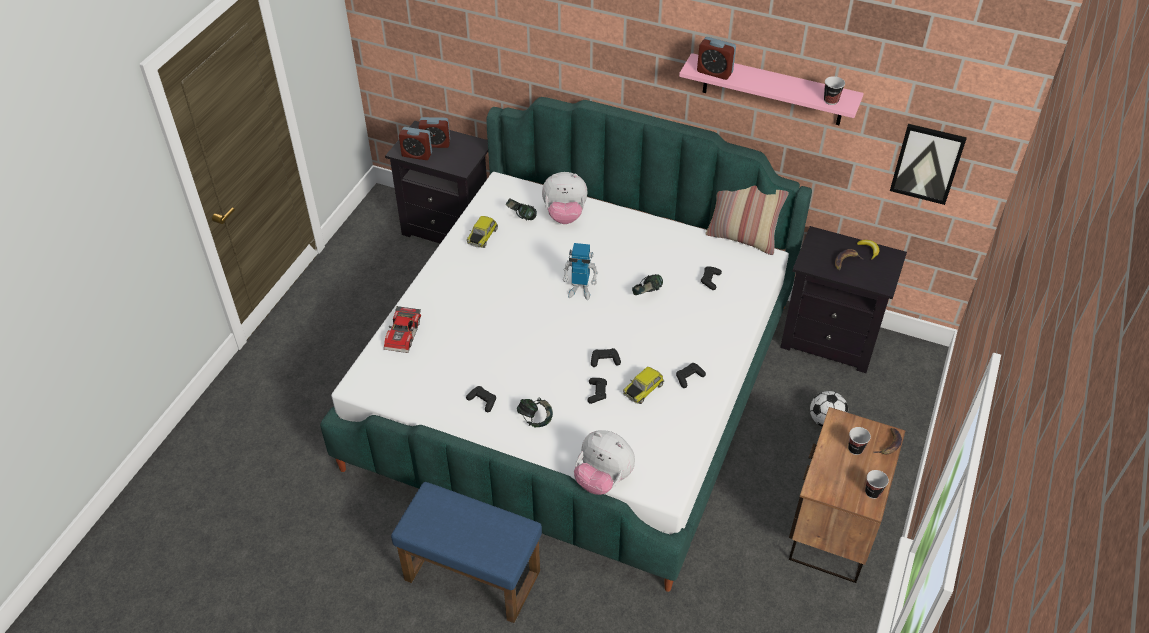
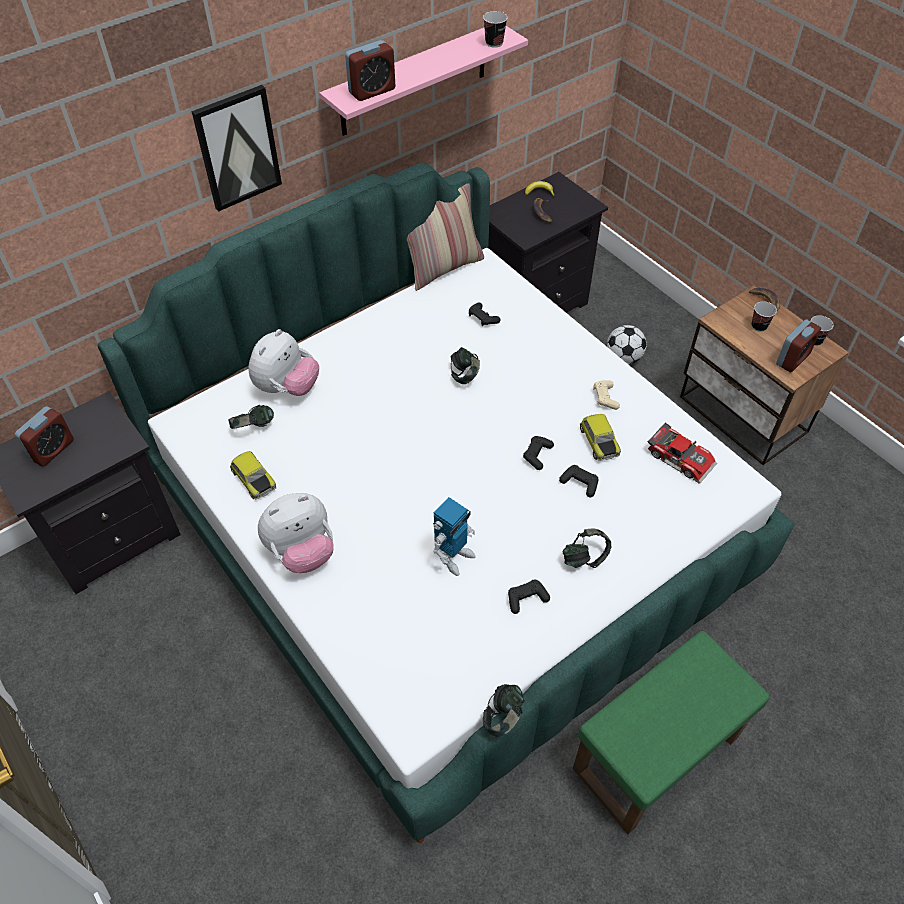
camera: 60 degrees left, 5 degrees up
(389, 422) = (503, 717): none -> headphones
(404, 334) = (359, 637): toy car -> toy car (681, 457)
(417, 154) = (52, 478): alarm clock -> alarm clock (792, 359)
(474, 575) = (655, 751): blue ottoman -> green ottoman
(580, 290) = (417, 428): toy robot -> toy robot (454, 557)
(603, 479) = (704, 534): plush toy -> plush toy (302, 551)
(689, 377) = (605, 398): black game controller -> beige game controller
(927, 163) = (561, 64): picture -> picture (237, 148)

